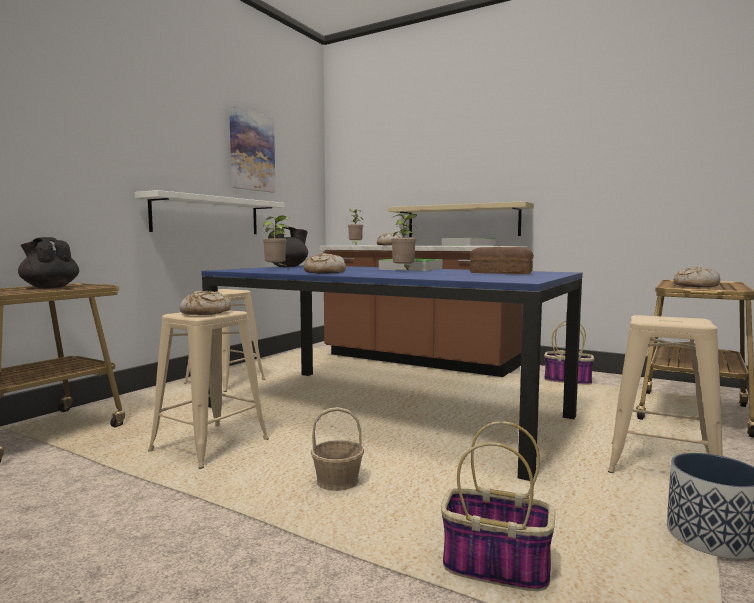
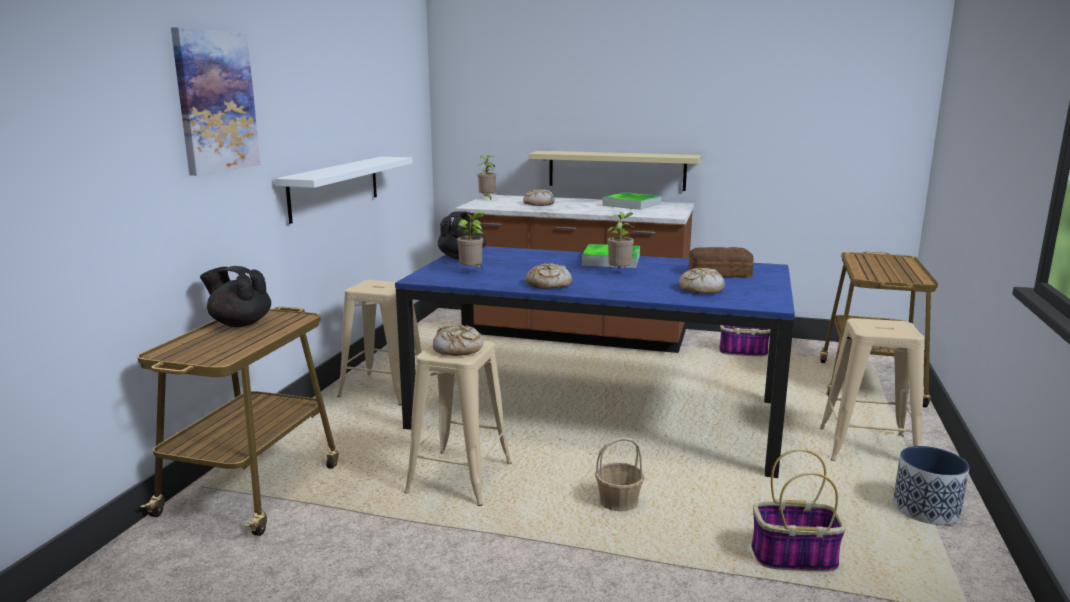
camera: 15 degrees left, 10 degrees up
(251, 151) = (367, 92): picture -> picture (215, 101)
(695, 286) = (881, 270): bread -> bread (700, 289)

